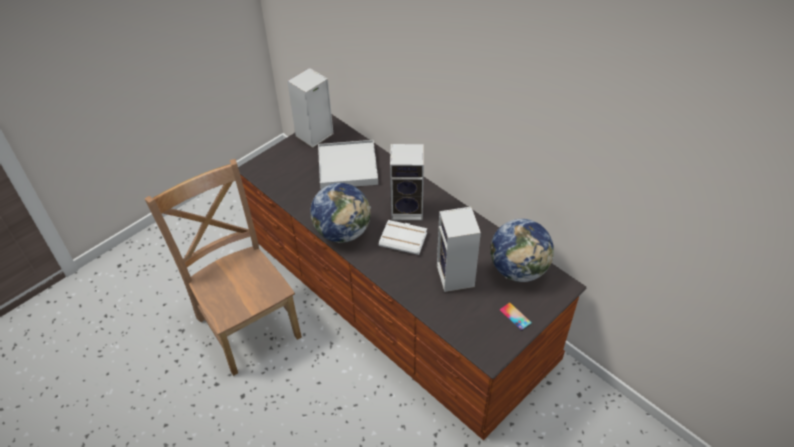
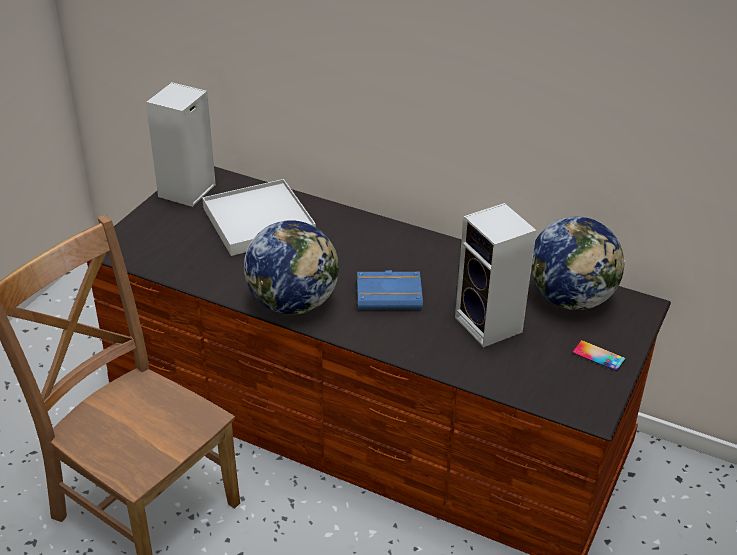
camera: 20 degrees left, 10 degrees down
(404, 239) = (390, 294): white book -> blue book
(408, 209) = (376, 256): speaker -> none

